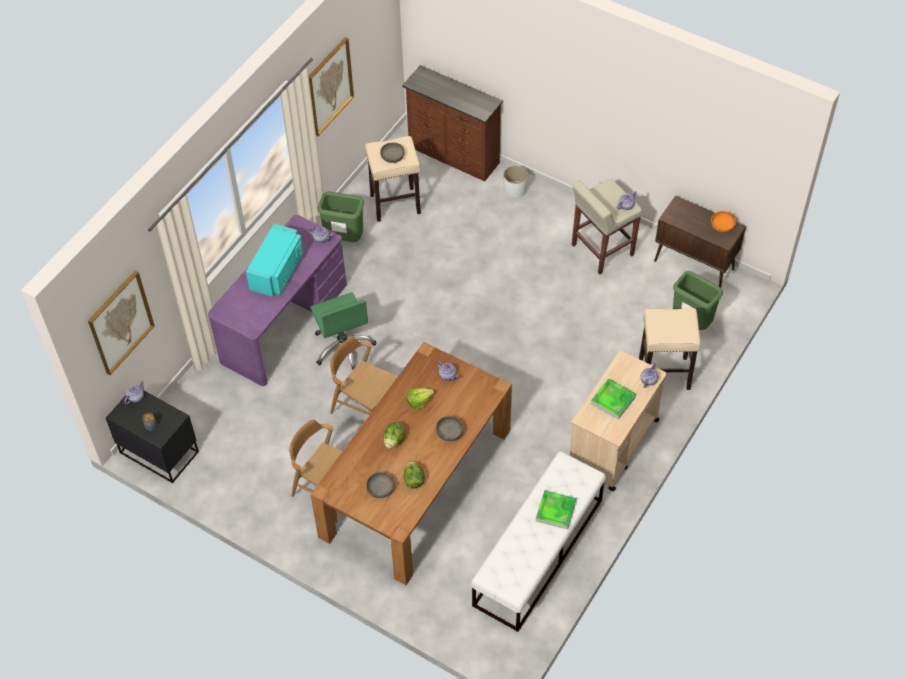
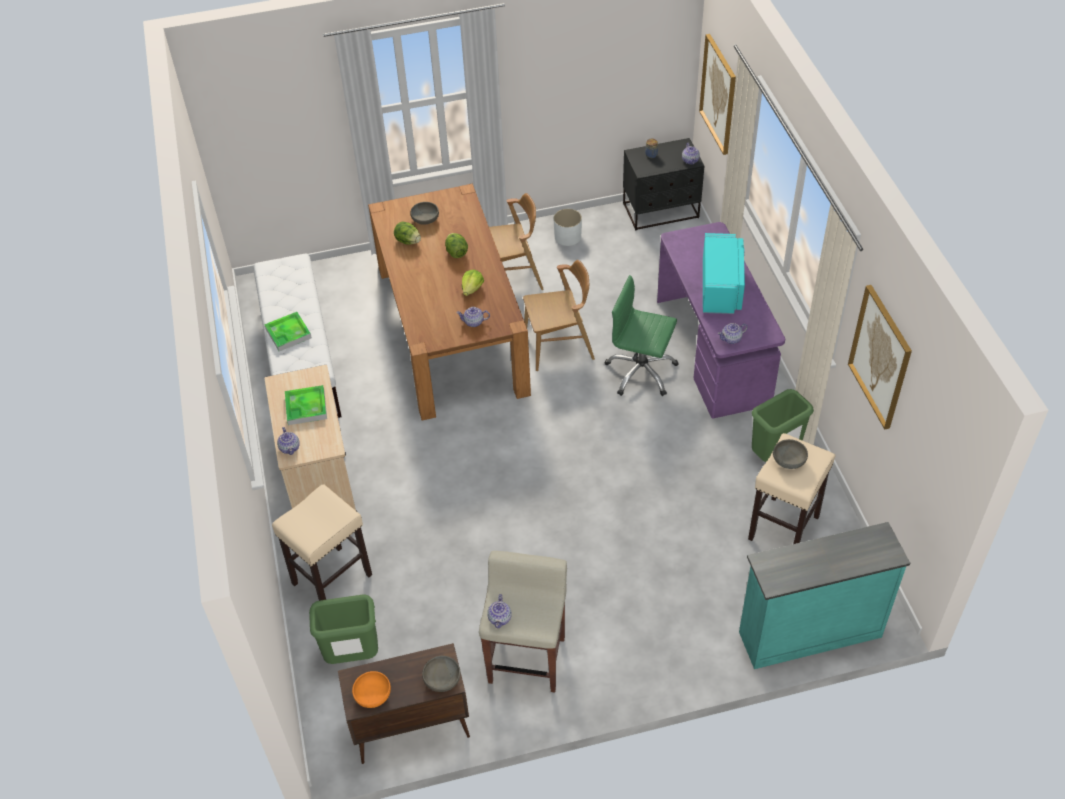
camera: 135 degrees right, 5 degrees down
(278, 272) = (721, 288): turquoise microwave -> turquoise microwave turned 150 degrees counterclockwise
(449, 433) = (419, 287): grey bowl -> grey bowl (442, 679)
(453, 156) = (808, 633): brown dresser -> turquoise dresser
(515, 189) = (697, 651): white planter -> white planter (568, 236)

